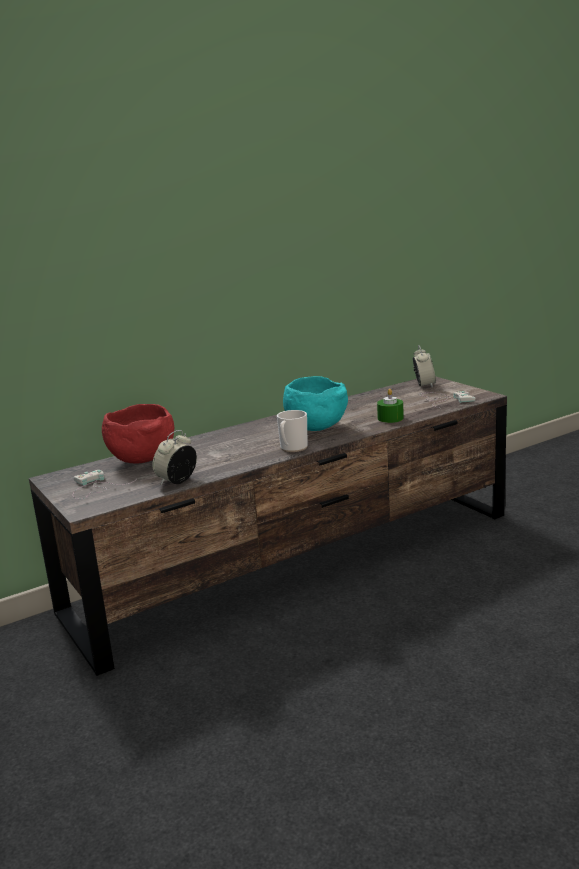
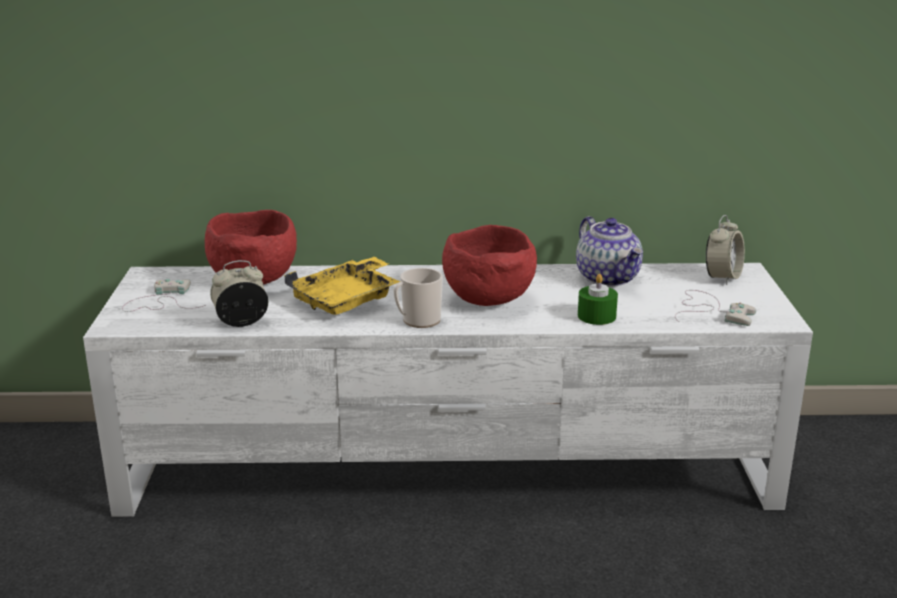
camera: 30 degrees right, 5 degrees up
(227, 451) = (347, 300): none -> yellow tray
(300, 560) = (451, 466): brown tv stand -> white tv stand
(314, 428) = (487, 299): turquoise bowl -> red bowl
(365, 401) = (609, 278): none -> teapot

